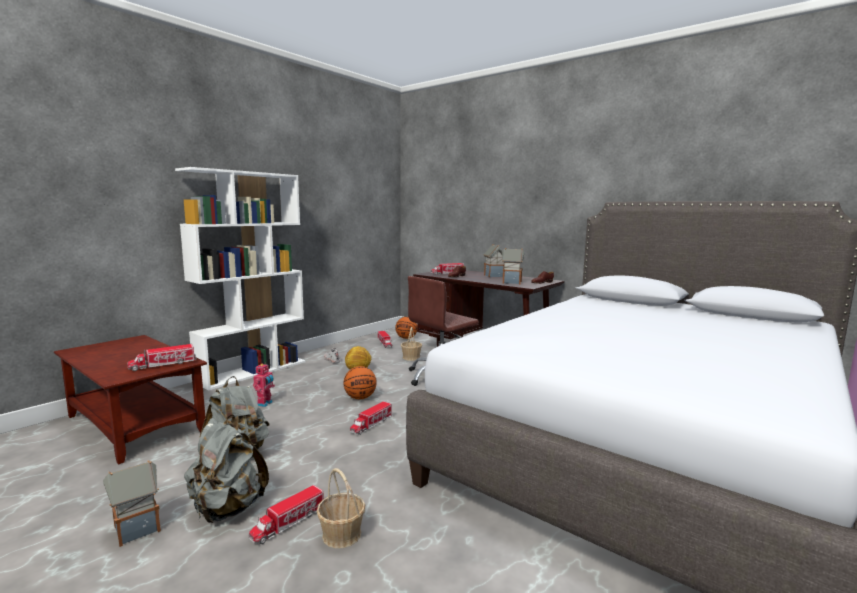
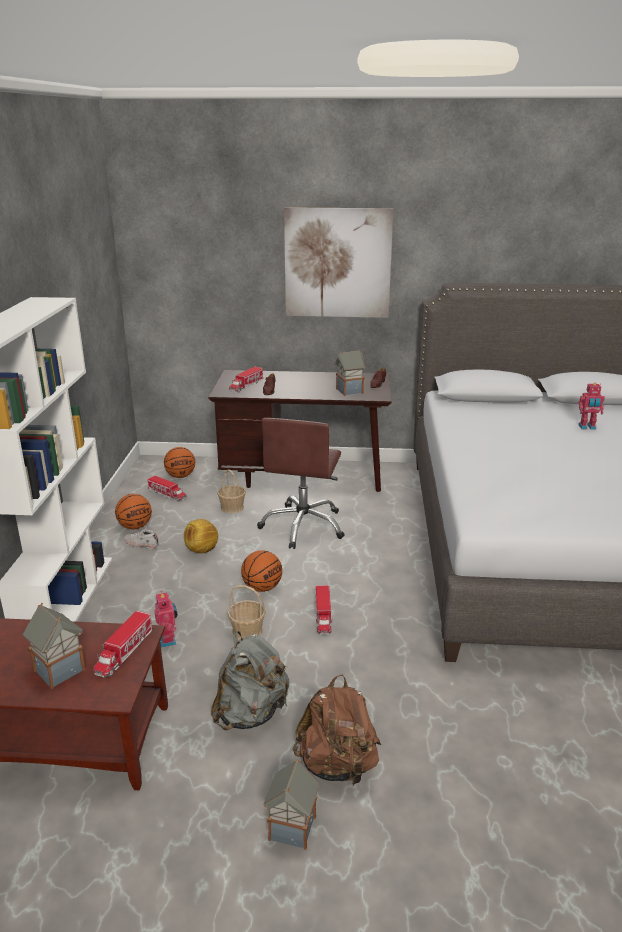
camera: 35 degrees left, 15 degrees up
(227, 509) = (337, 765): grey backpack -> brown backpack
(288, 523) = (406, 747): toy truck -> none
(341, 535) = (458, 732): basket -> basket (247, 631)
(342, 352) = (135, 527): none -> basketball
(494, 276) = (306, 379): toy house -> toy house (60, 671)
(529, 189) = (337, 263): none -> picture
(703, 325) = (587, 427): none -> toy robot

